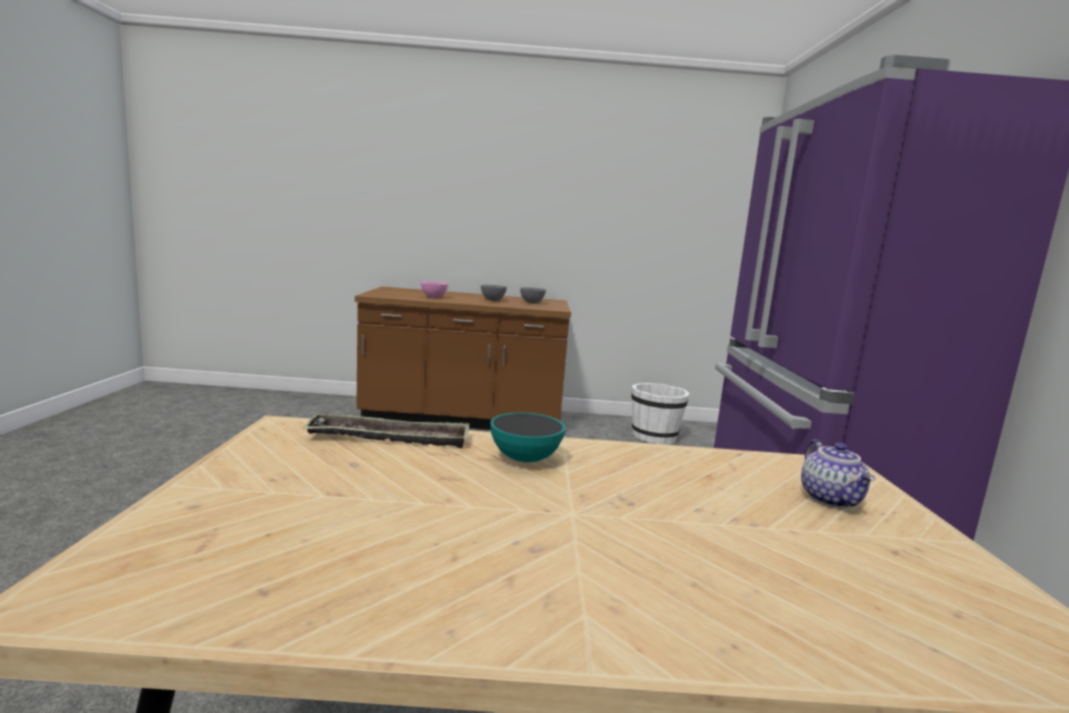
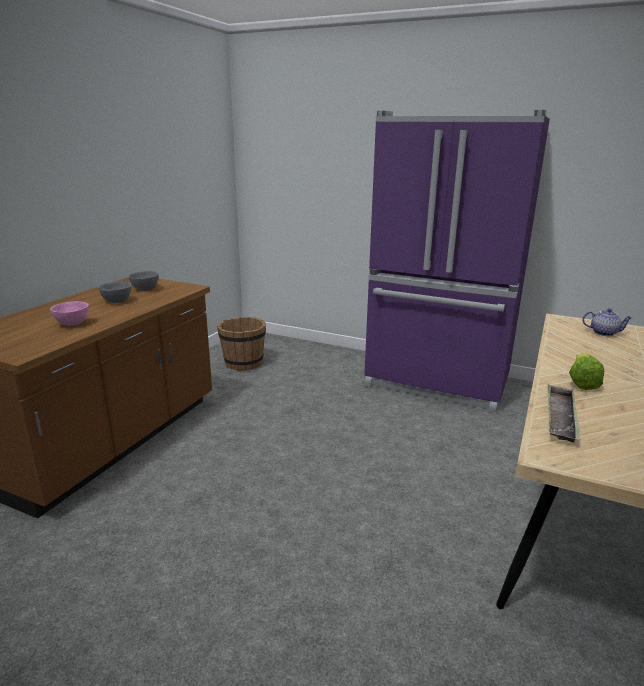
camera: 65 degrees left, 10 degrees up
(525, 459) = (582, 383): bowl -> lettuce
(654, 437) = (243, 363): white bucket -> brown bucket

